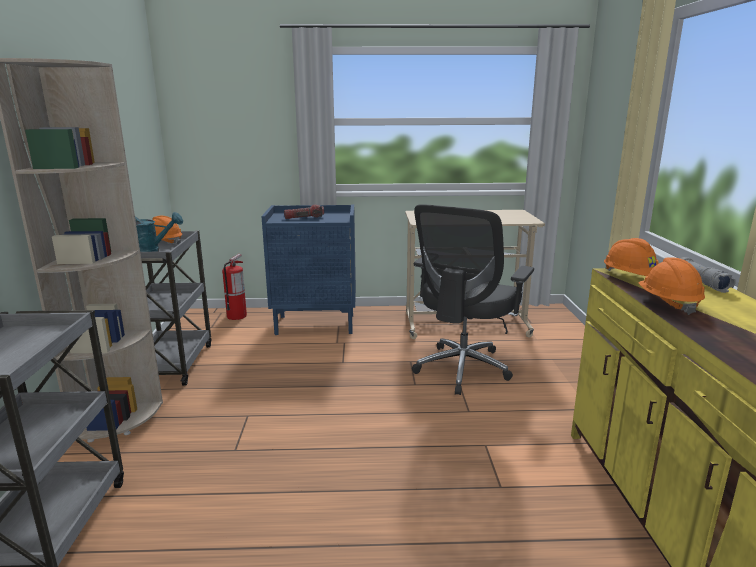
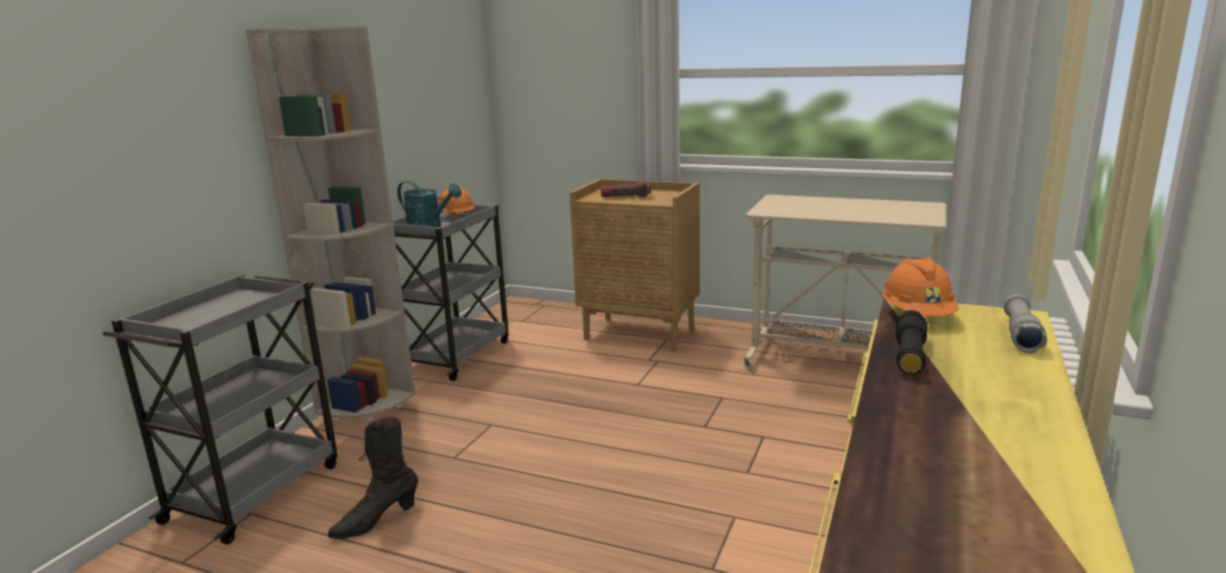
camera: 25 degrees right, 0 degrees up
(202, 524) = (375, 521): none -> black boot
(237, 316) = (558, 311): fire extinguisher -> none
(316, 324) = (640, 334): blue cabinet -> brown cabinet
(462, 367) = (785, 417): office chair -> none
(668, 303) = (909, 355): orange hard hat -> black flashlight

